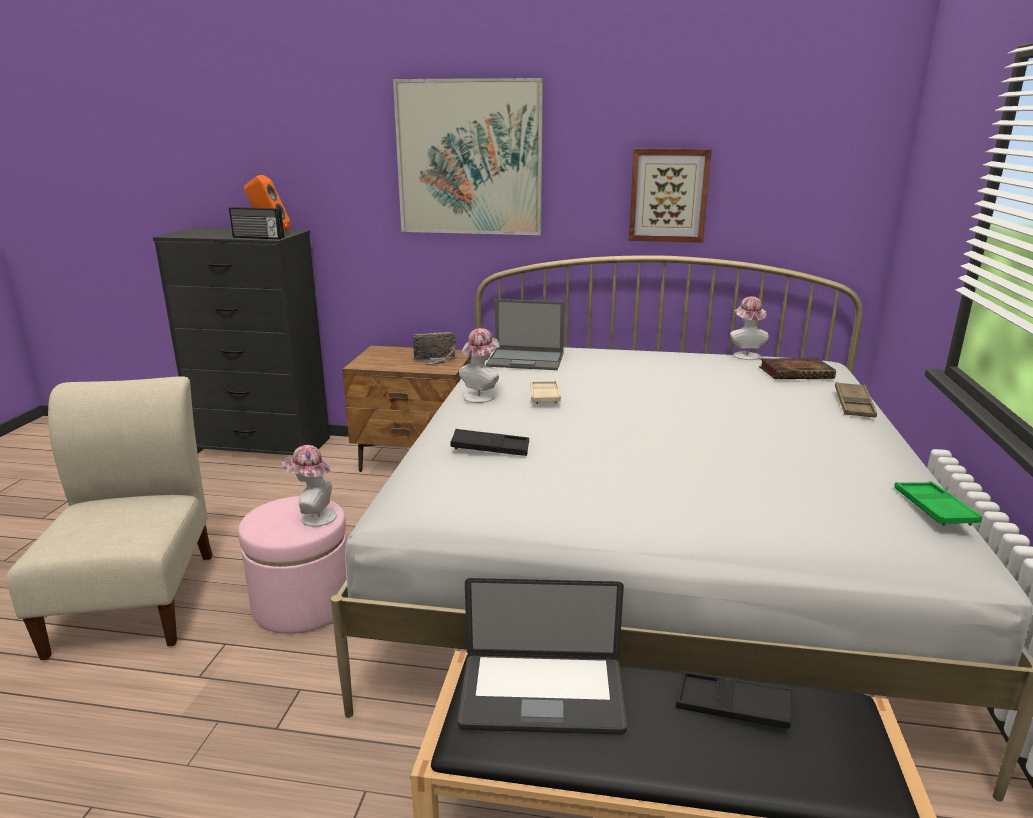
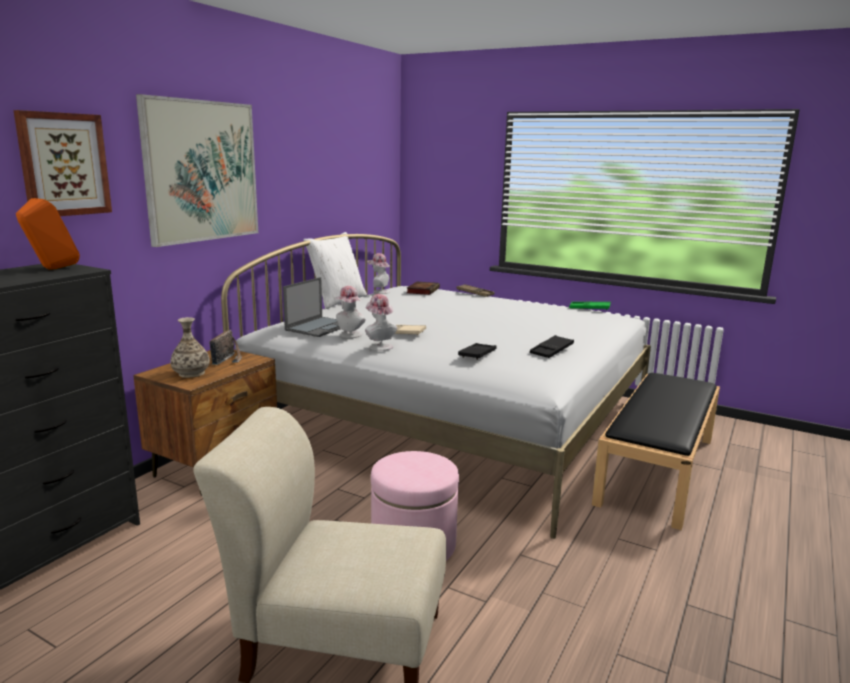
camera: 70 degrees left, 5 degrees down
(258, 237) = (71, 272): radio -> none
(313, 517) = (424, 458): hat -> hat (349, 335)
(386, 359) = (191, 373): none -> vase
(542, 696) = (650, 419): laptop -> none
(664, 347) = (337, 301): none -> white pillow
(668, 195) = (318, 194): picture -> picture (63, 164)
(732, 706) = (659, 390): black tray -> black tray (551, 350)

